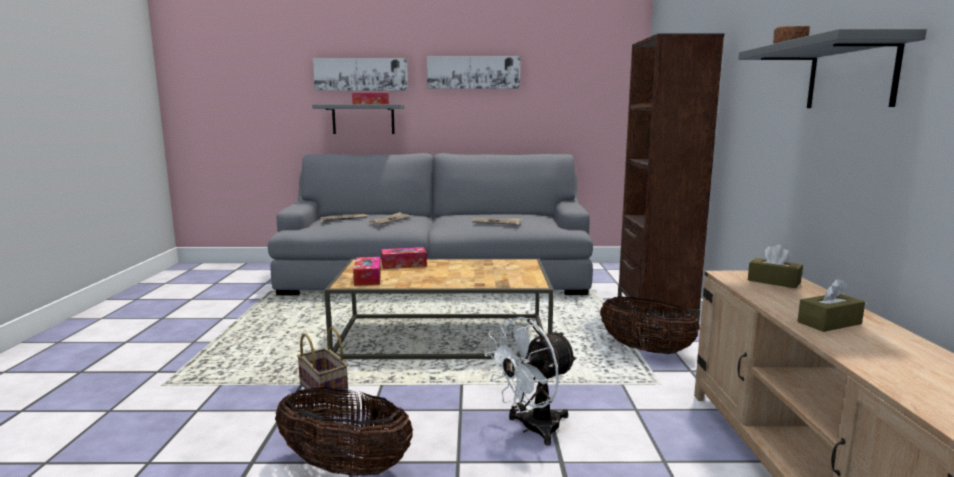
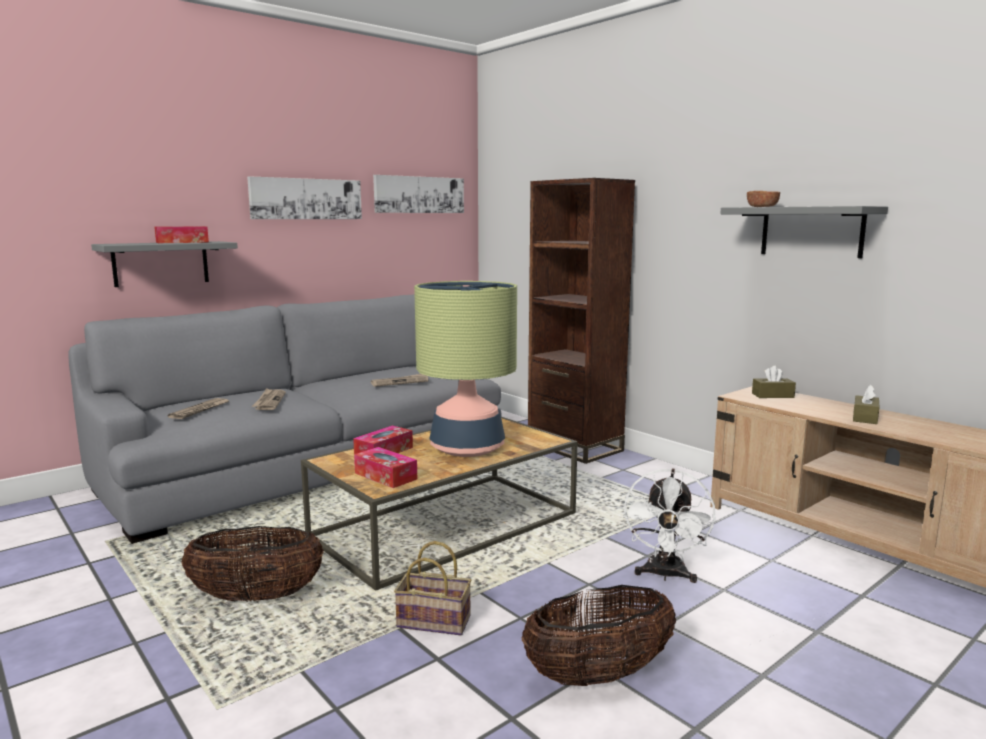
camera: 40 degrees left, 0 degrees up
(361, 74) = (154, 199): picture -> picture (419, 195)
(459, 275) = (467, 448): none -> table lamp
(646, 350) = (623, 481): basket -> basket (257, 597)

